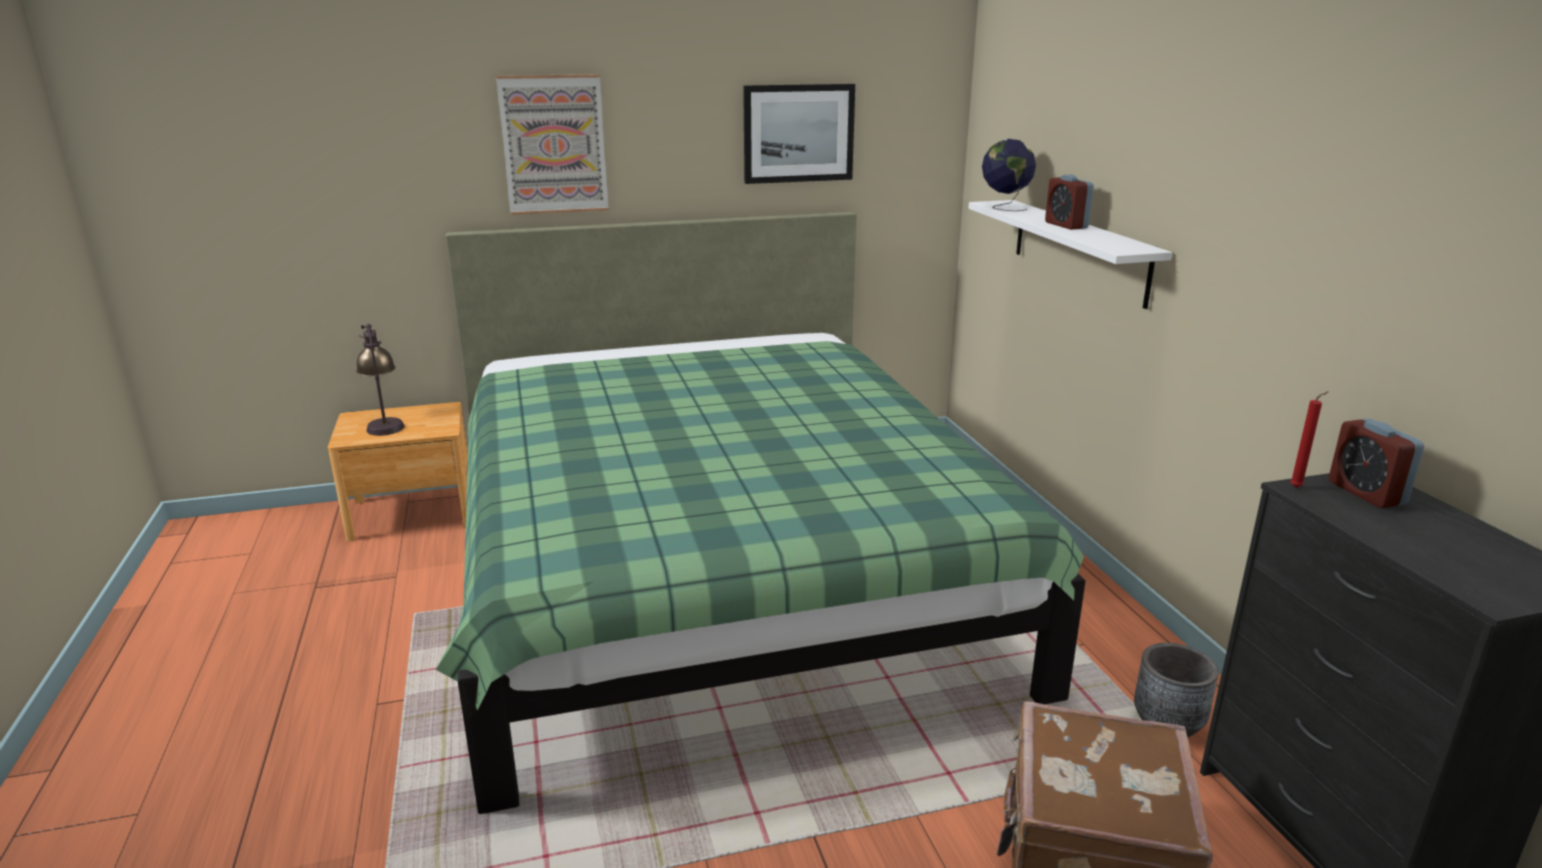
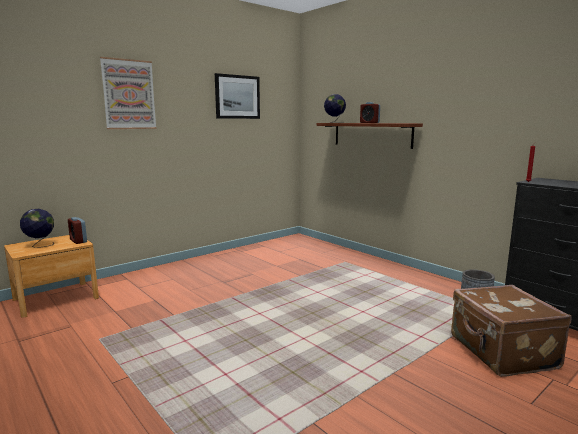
camera: 25 degrees left, 10 degrees down
(384, 423) = (40, 245): table lamp -> globe
(716, 575) = (251, 293): green bed -> none
(1079, 250) = (371, 134): white shelf -> brown shelf
(1366, 493) = (549, 181): alarm clock -> alarm clock (78, 241)

